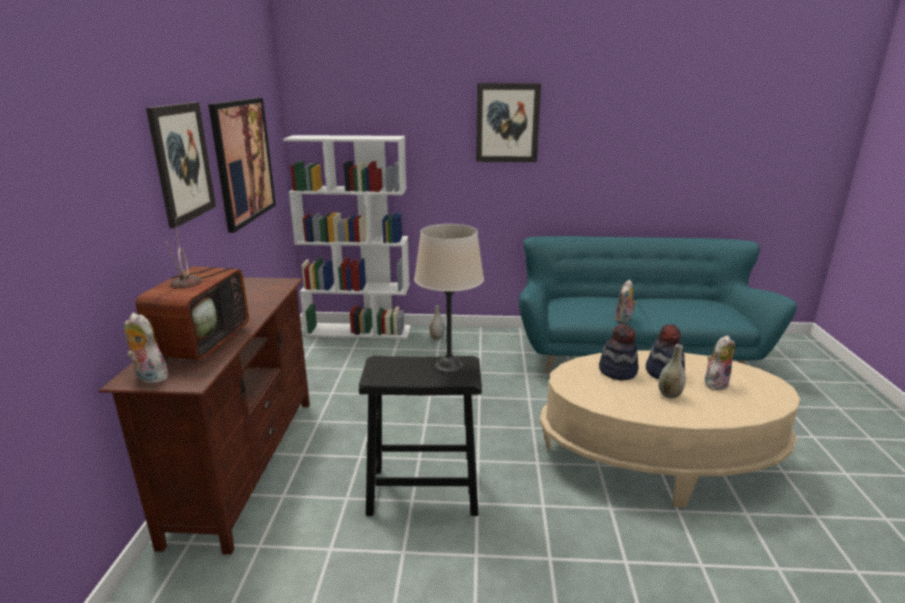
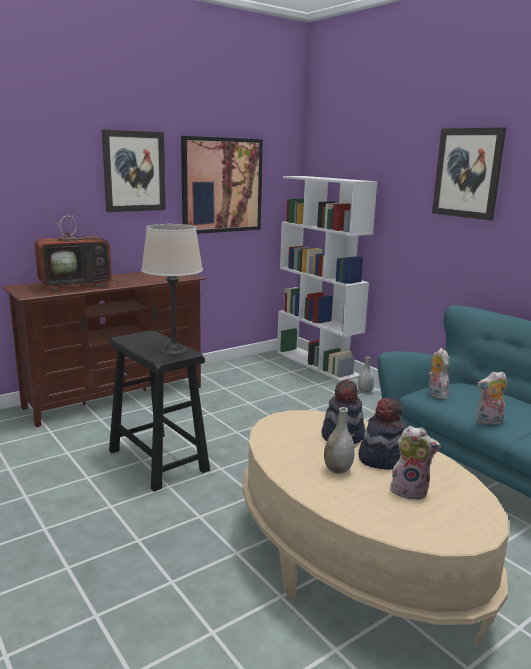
camera: 50 degrees right, 5 degrees down
(149, 377) = (23, 288): plush toy -> plush toy (435, 394)

